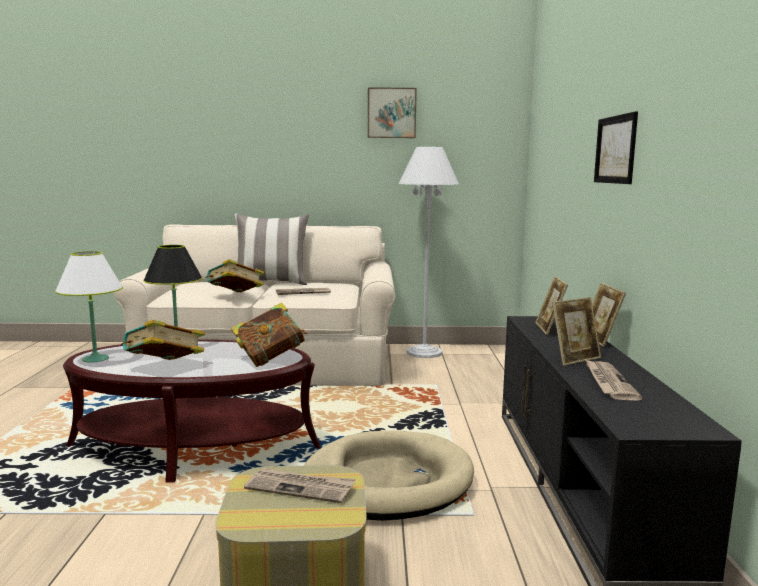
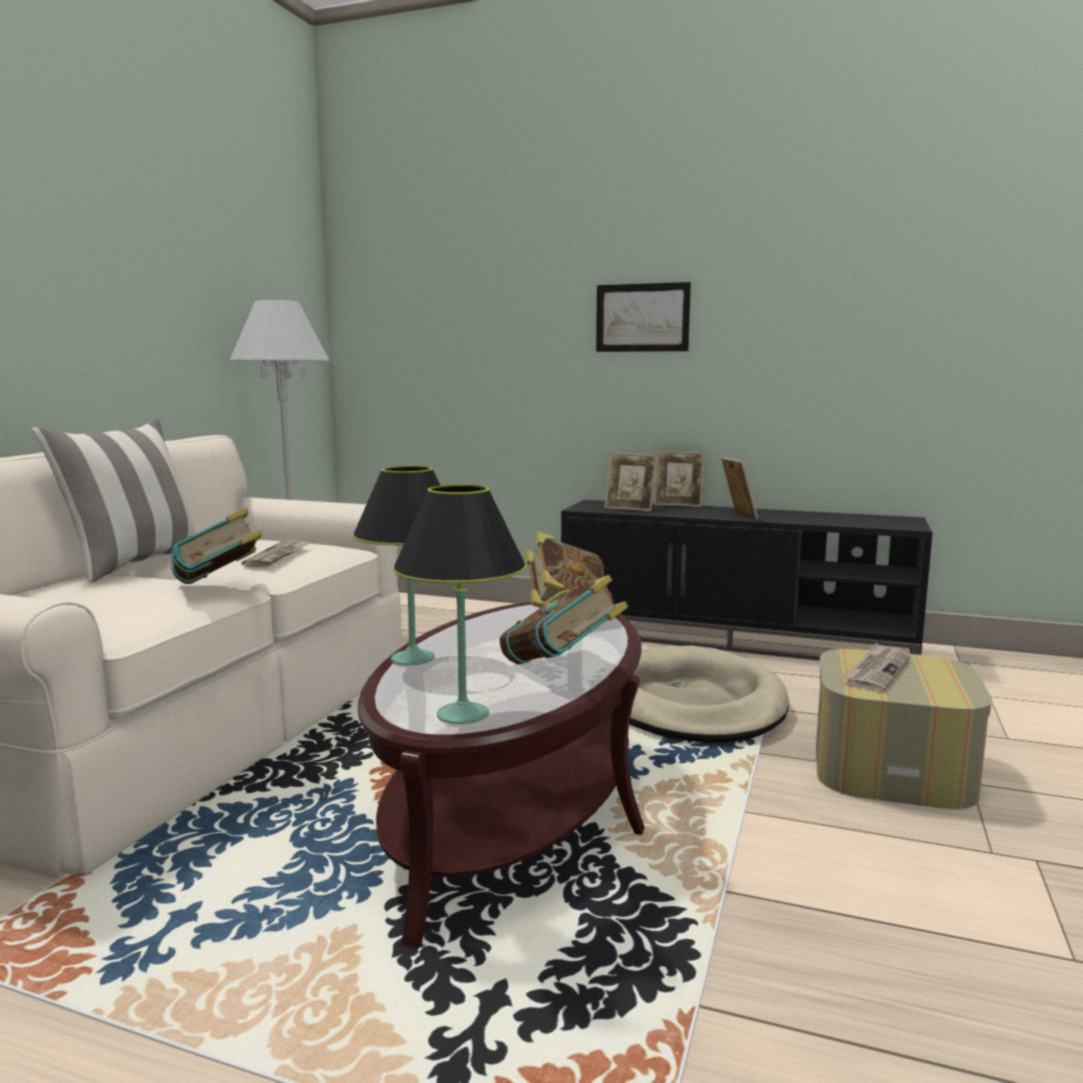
camera: 70 degrees left, 0 degrees up
(95, 359) = (463, 714): white table lamp -> black table lamp
(391, 113) = (188, 237): picture -> none
(608, 382) = (805, 518): newspaper -> none

